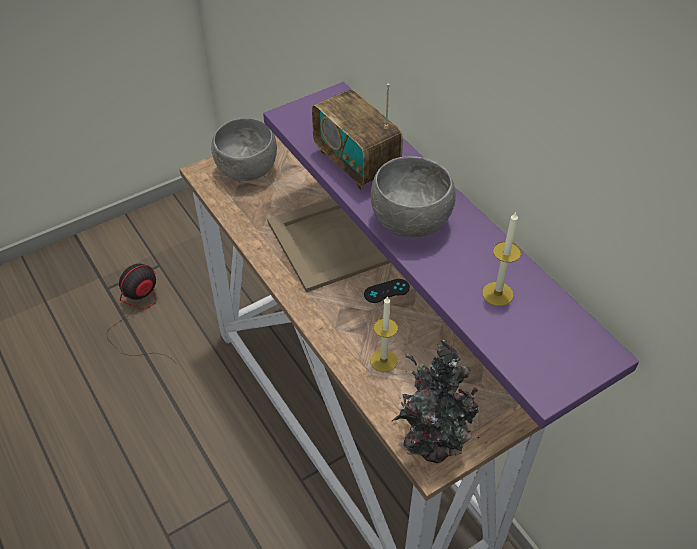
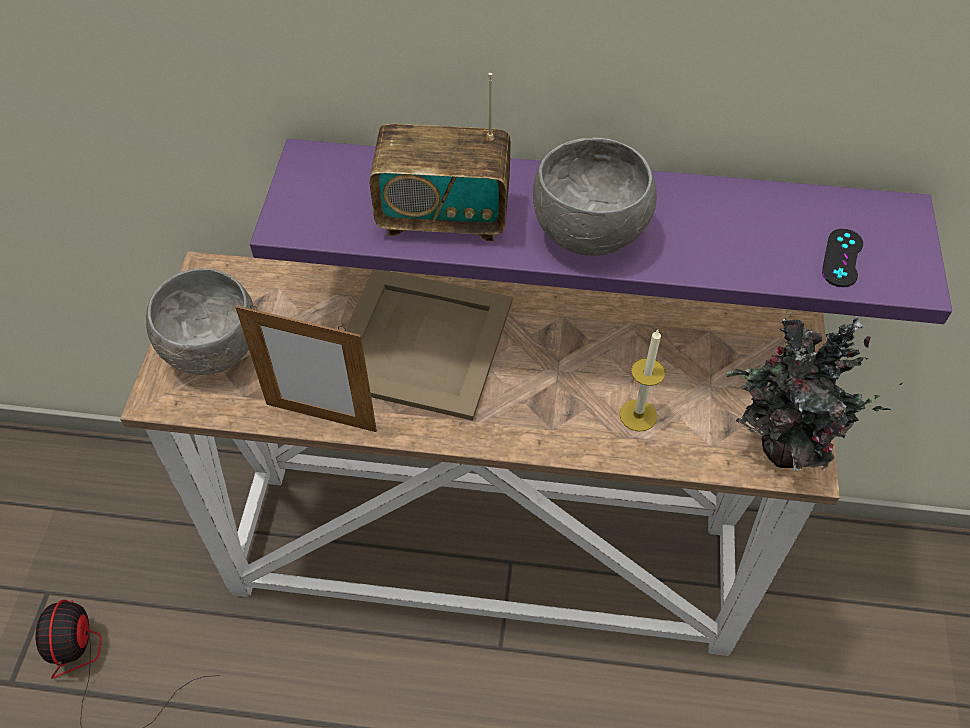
camera: 50 degrees left, 5 degrees up
(248, 234) = (321, 417): none -> picture frame
(386, 291) = (544, 346): black game controller -> black game controller (842, 258)
(497, 294) = (759, 234): candle -> none

